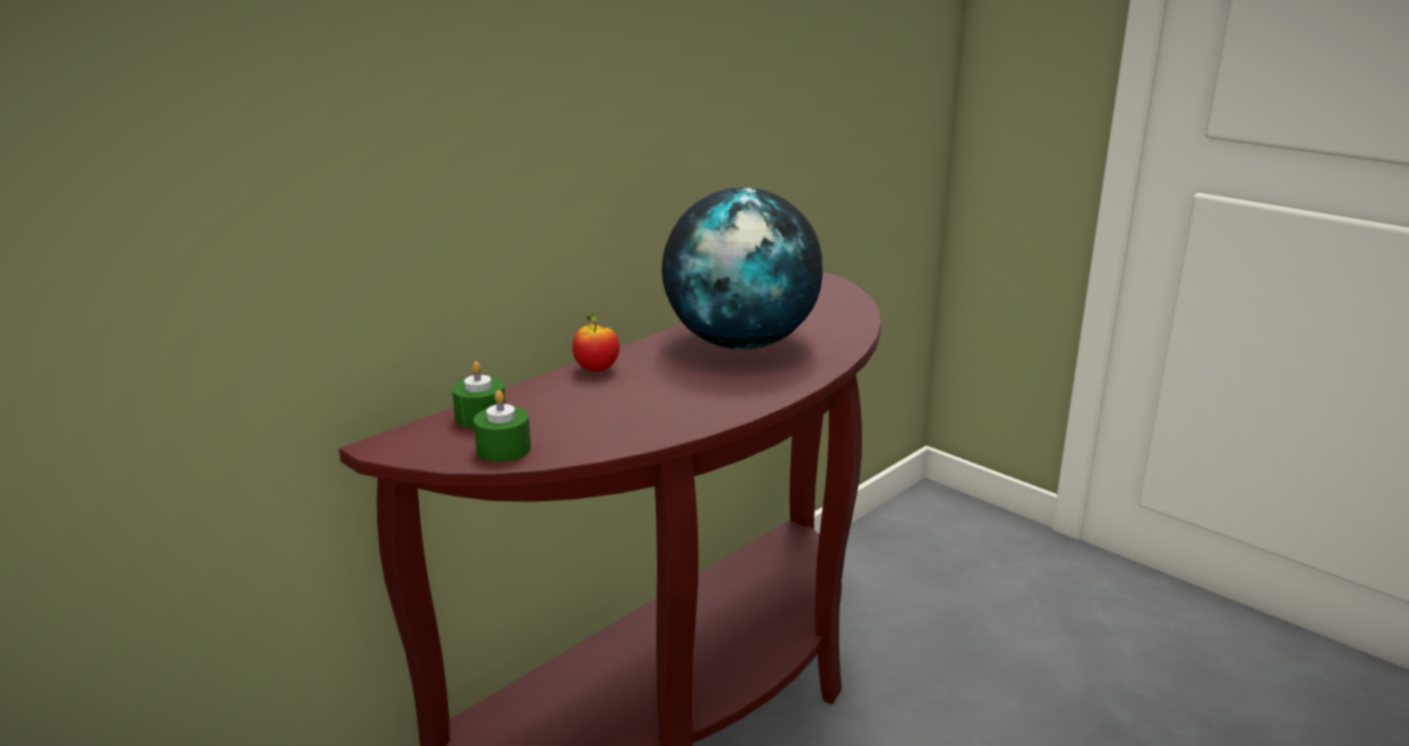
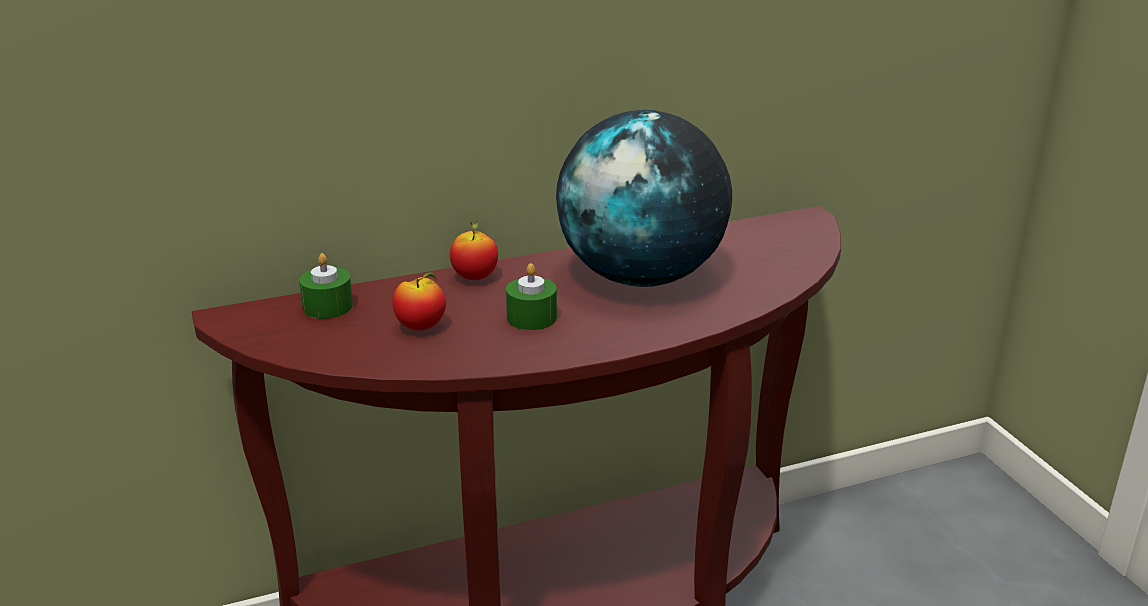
camera: 25 degrees right, 5 degrees up
(503, 449) = (315, 344): green candle -> green candle (531, 317)
(590, 416) = (421, 327): none -> apple

